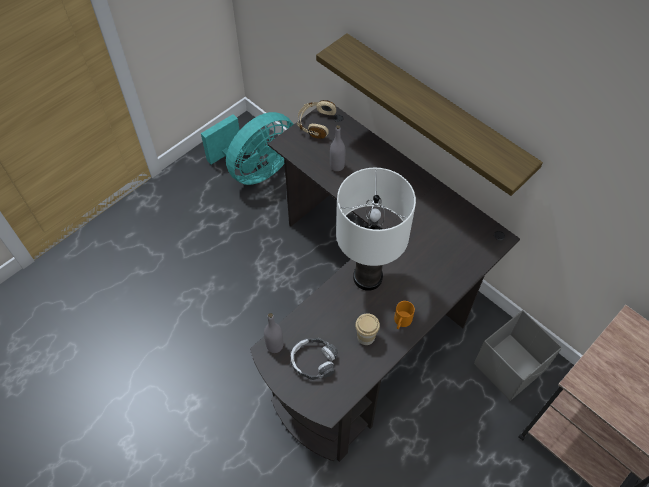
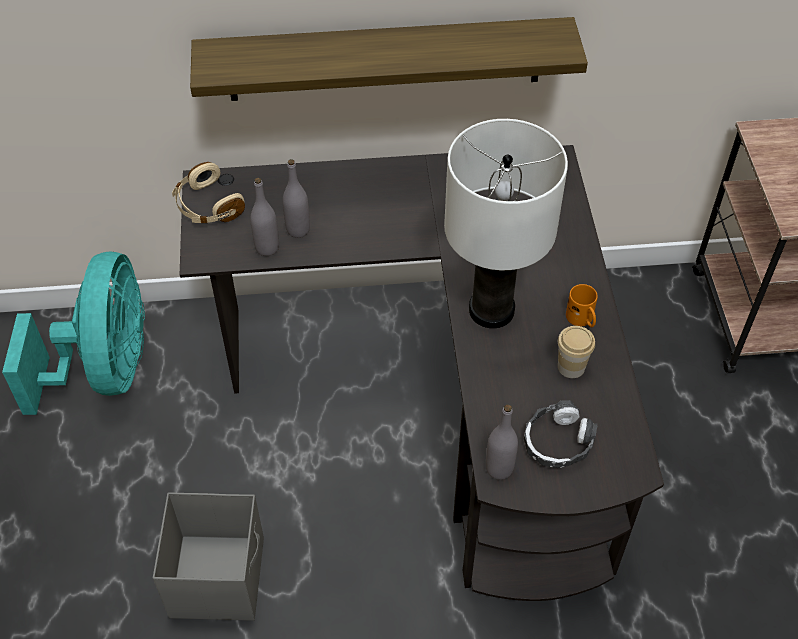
camera: 50 degrees left, 5 degrees down
(314, 163) = (267, 248): none -> grey bottle
(510, 366) = (639, 317): grey storage box -> grey storage box (218, 576)

